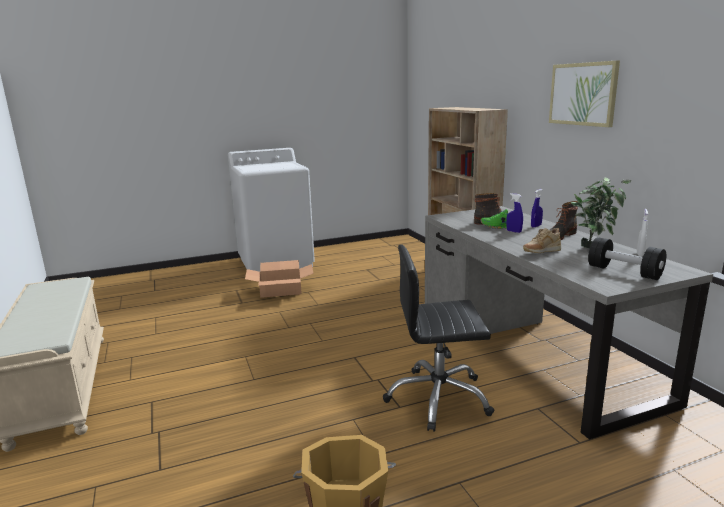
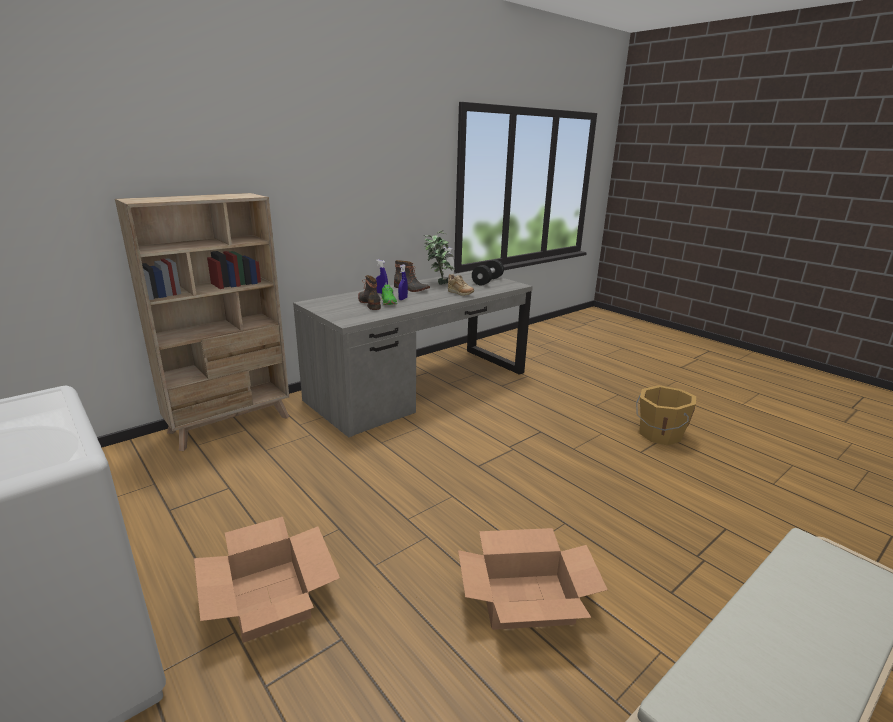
camera: 110 degrees left, 5 degrees up
(209, 348) = (526, 600): none -> cardboard box
(438, 398) = (517, 417): black office chair -> none
(583, 94) = (344, 171): picture -> none

